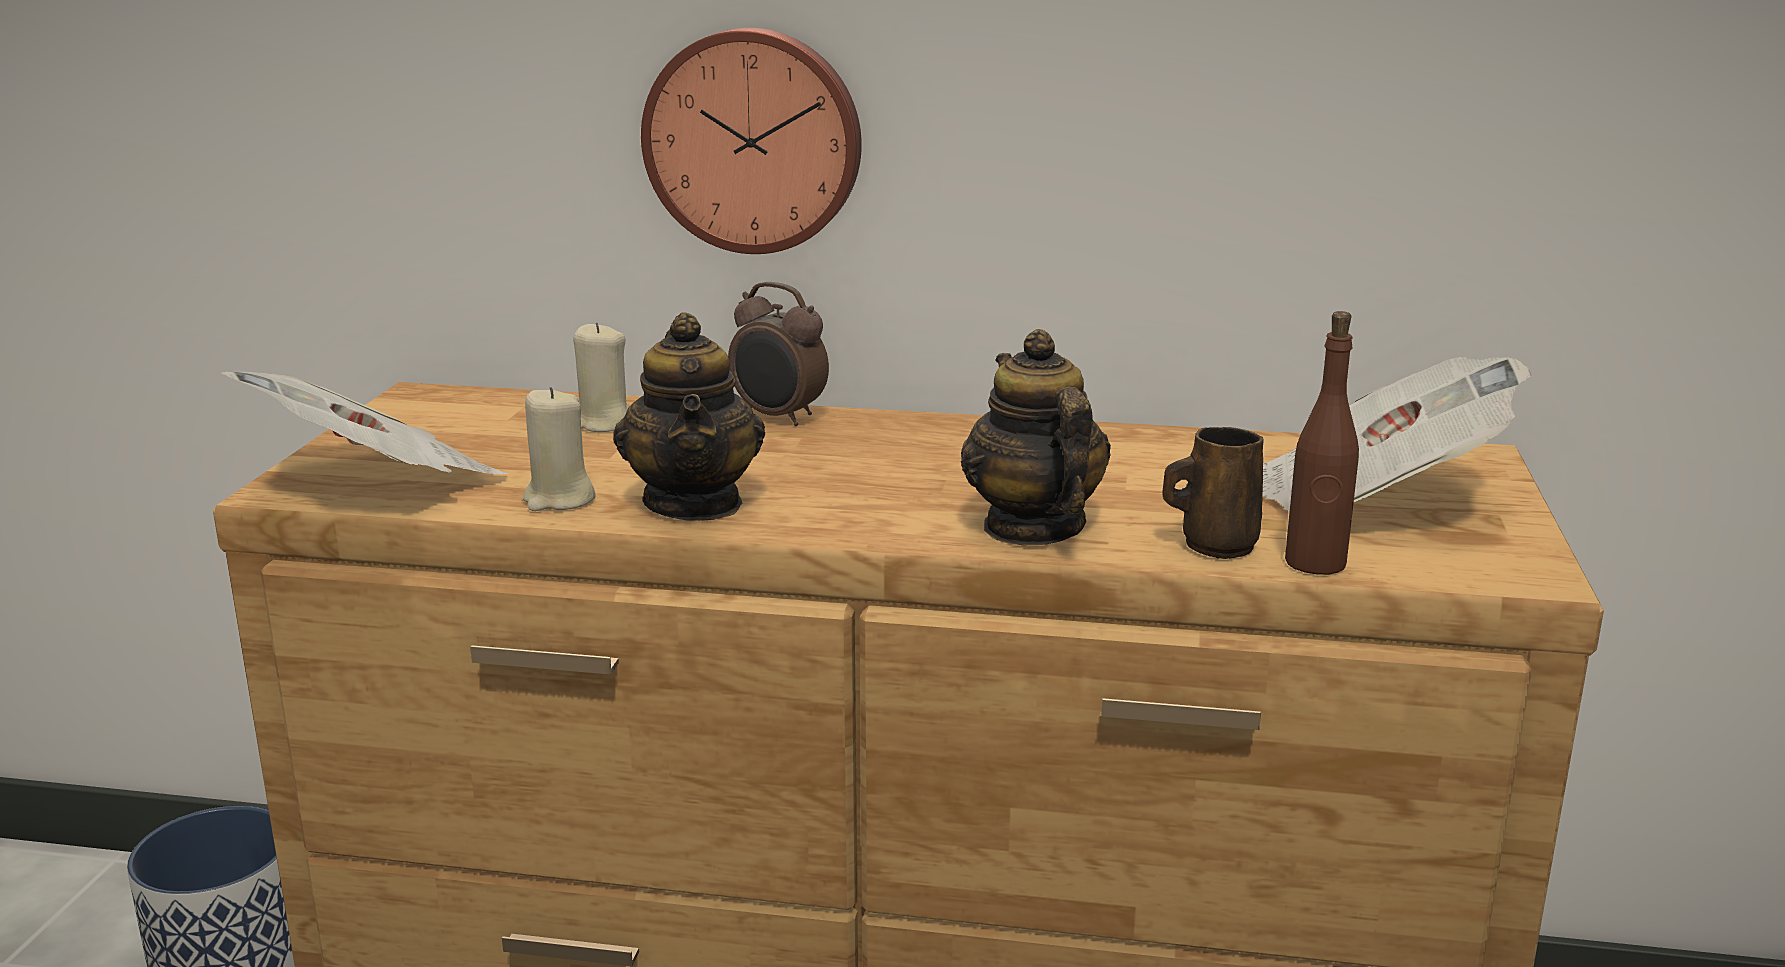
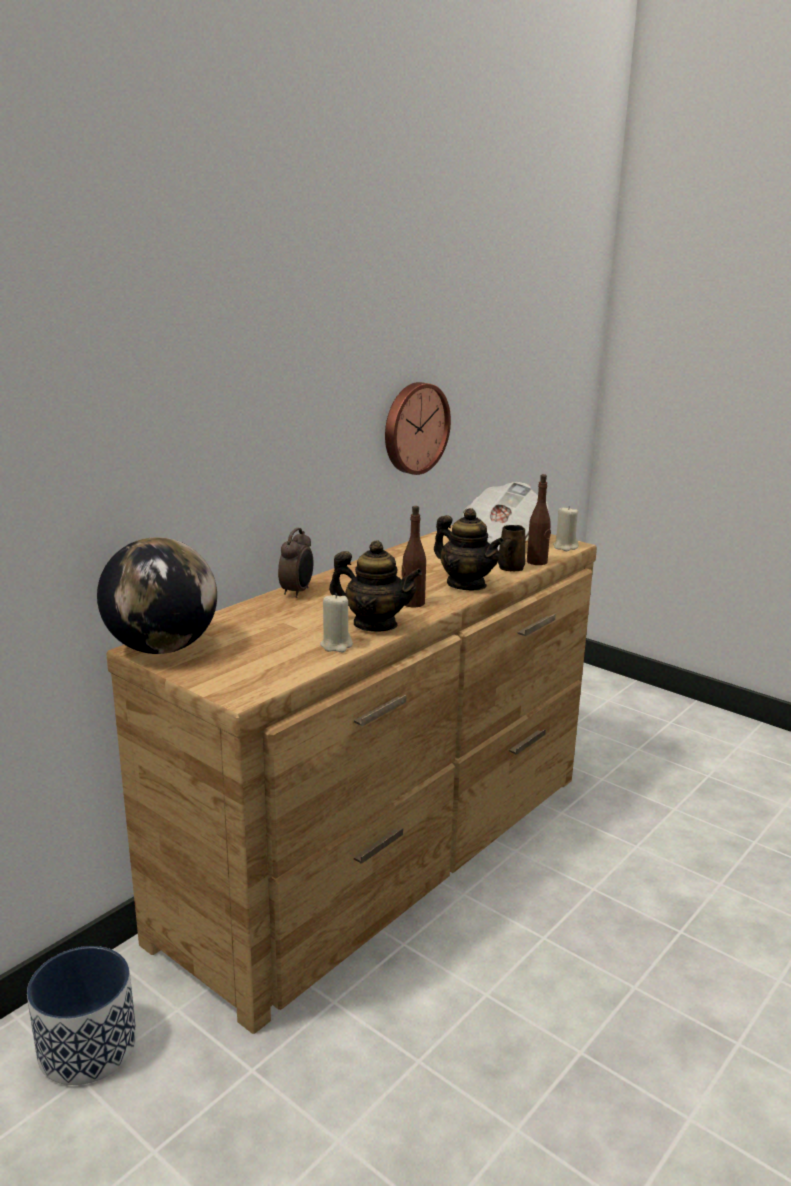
camera: 60 degrees left, 0 degrees up
(378, 487) = (268, 676): newspaper -> none
(432, 404) = (162, 648): none -> globe
(602, 423) = (252, 621): beige candle -> beige candle (565, 547)
(754, 140) = (256, 466): wall clock -> wall clock (414, 428)
(778, 418) = (297, 592): alarm clock -> alarm clock turned 45 degrees counterclockwise
(849, 507) = (412, 603): none -> brown bottle
(1032, 527) = (466, 584): teapot -> teapot turned 150 degrees counterclockwise

